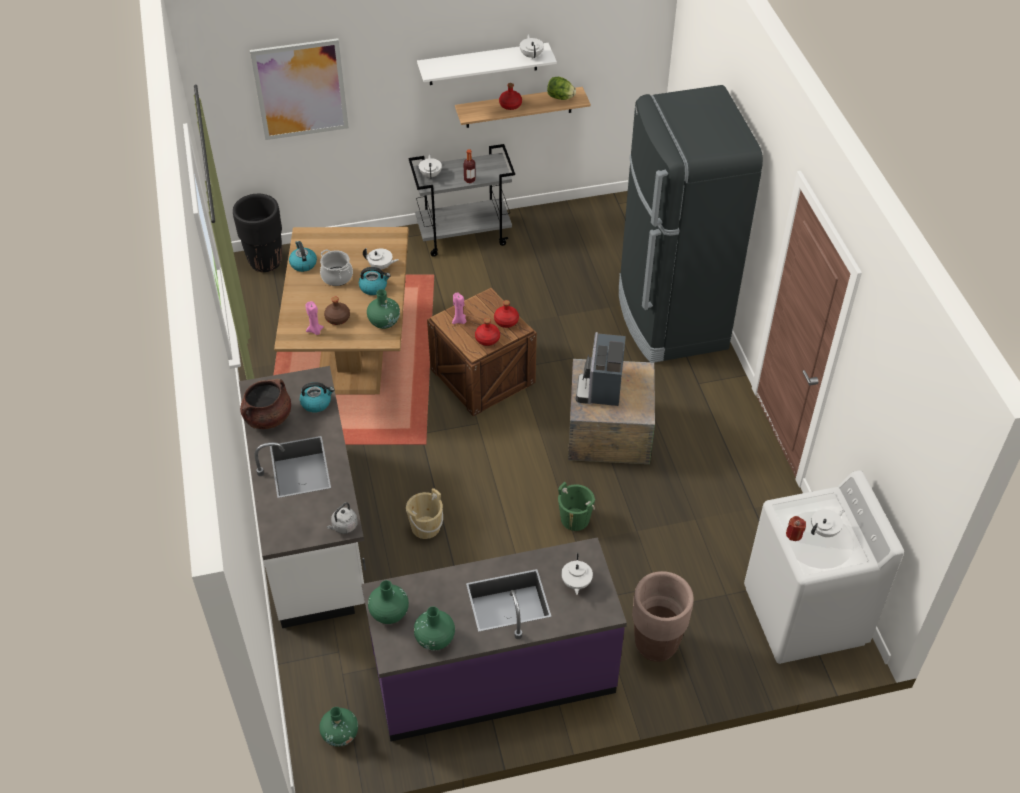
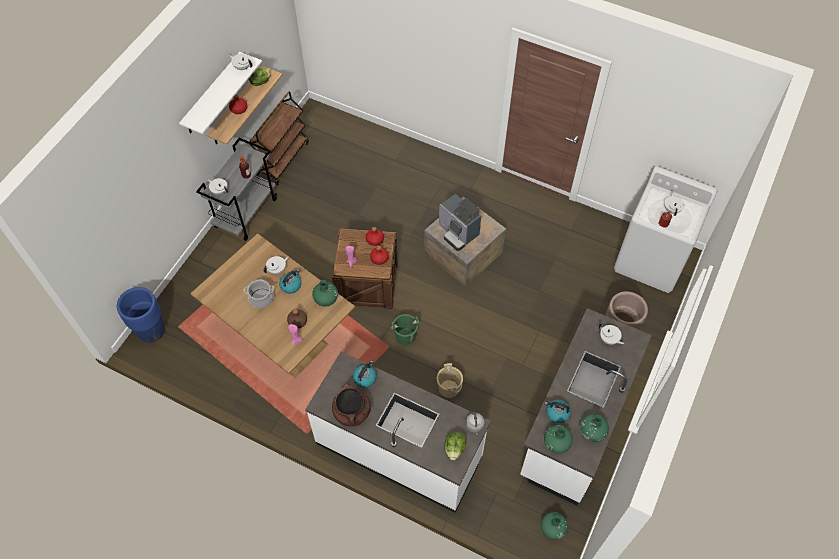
camera: 50 degrees left, 10 degrees up
(265, 262) = (151, 331): black planter -> blue planter
(300, 89) = (123, 200): picture -> none
(300, 526) = (454, 449): none -> lettuce
(303, 263) = (230, 309): kettle -> kettle (557, 413)
(493, 675) = (575, 424): purple counter -> white counter
(557, 217) = (282, 158): none -> brown cart
(575, 519) = (507, 313): green bucket -> green bucket (405, 336)
(670, 319) = (413, 167): black fridge -> none

